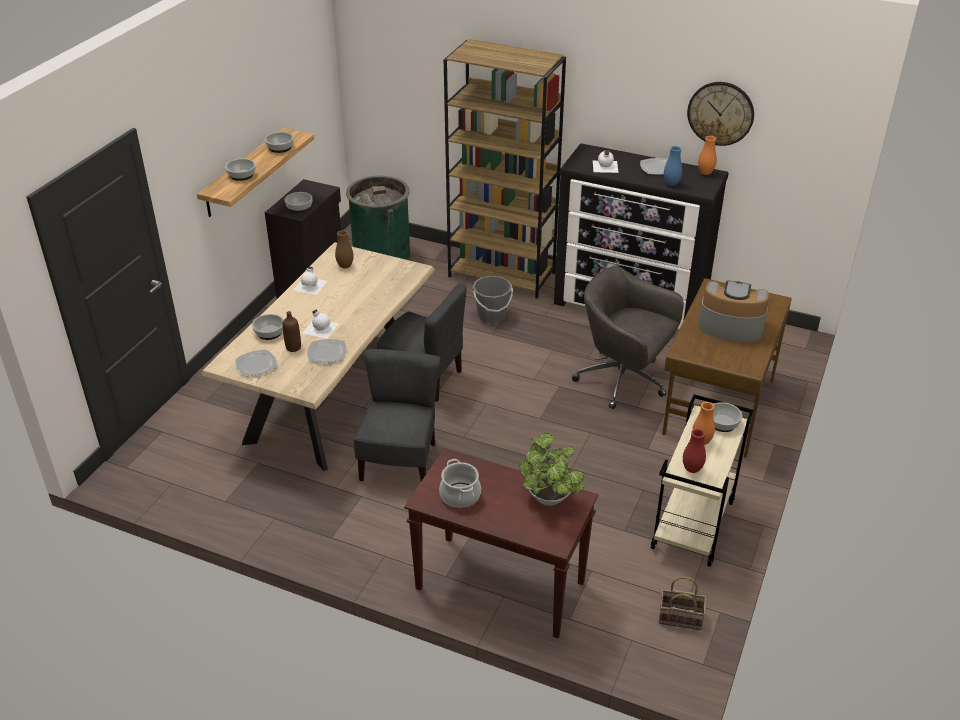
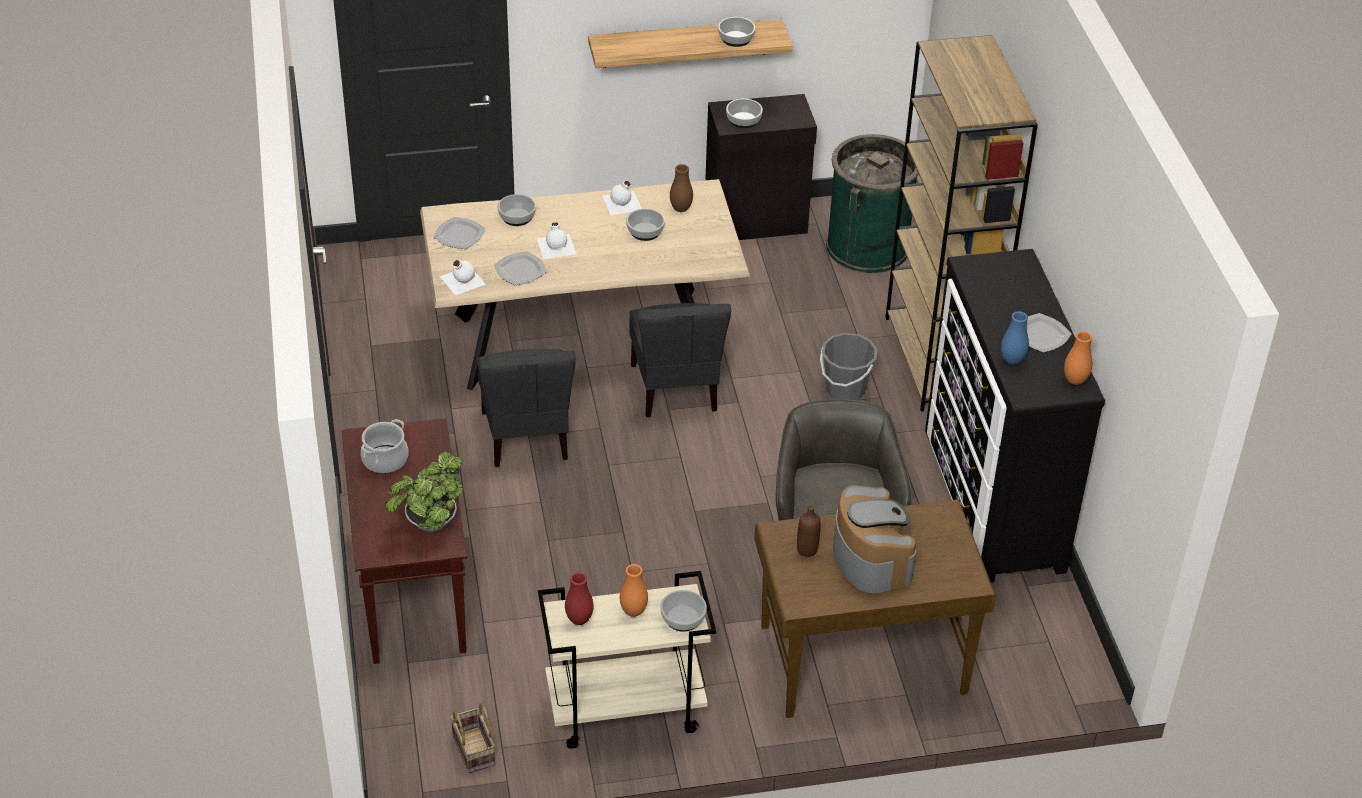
camera: 55 degrees right, 5 degrees up
(241, 175) = (653, 43): bowl -> bowl (645, 231)
(293, 347) = (508, 244): brown bottle -> brown bottle (807, 550)
(400, 462) = (527, 436): grey chair -> grey chair turned 105 degrees clockwise
(604, 166) = (993, 290): white bottle -> white bottle (461, 280)
(720, 113) = (1114, 314): wall clock -> none

